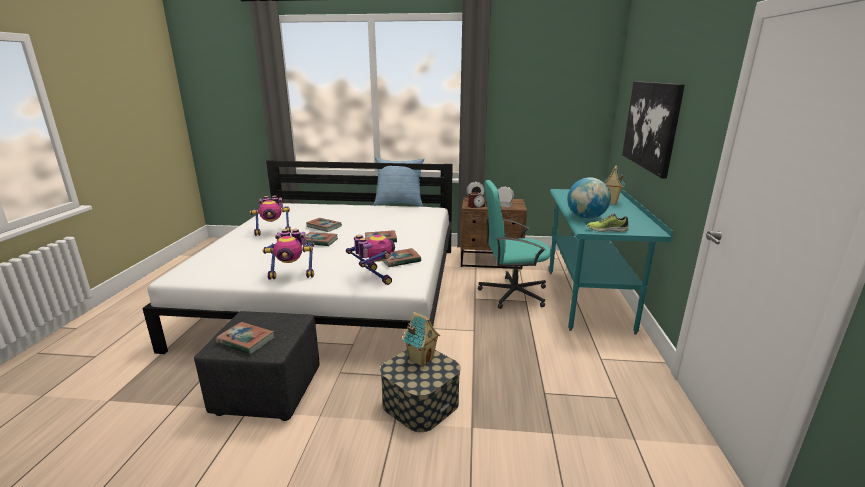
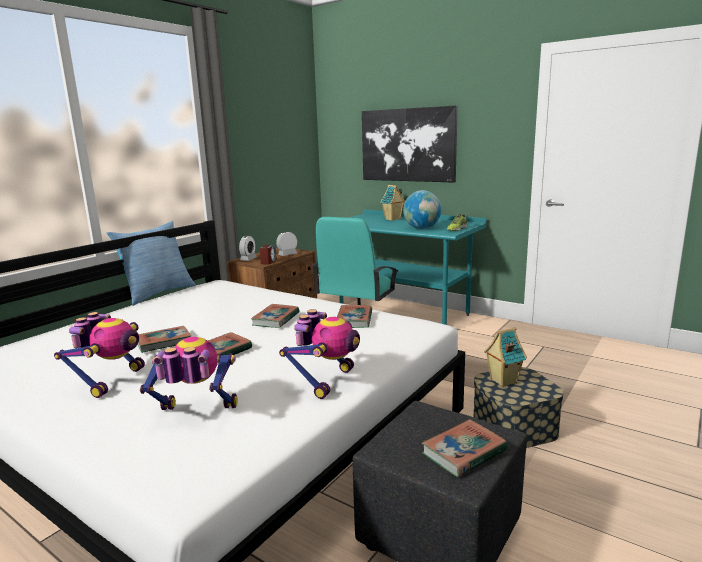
camera: 60 degrees left, 5 degrees down
(373, 277) = (387, 338): toy robot -> toy robot (196, 413)

